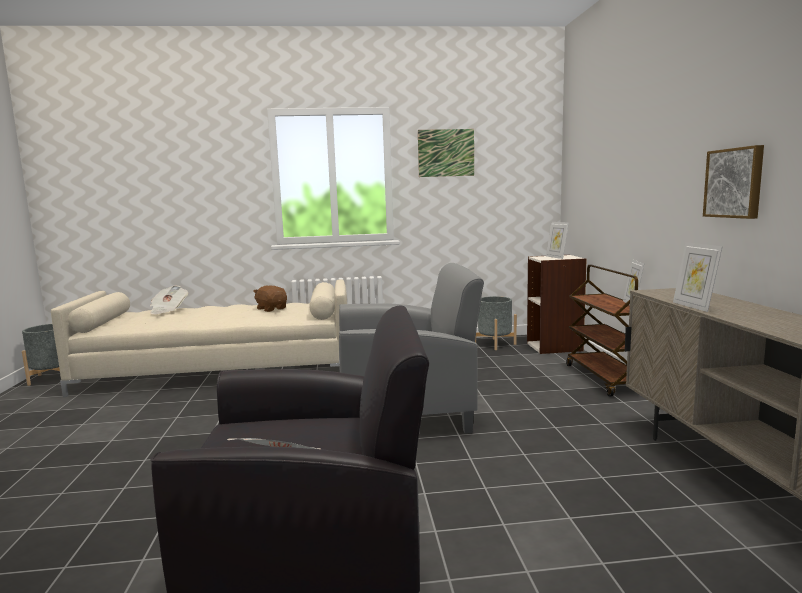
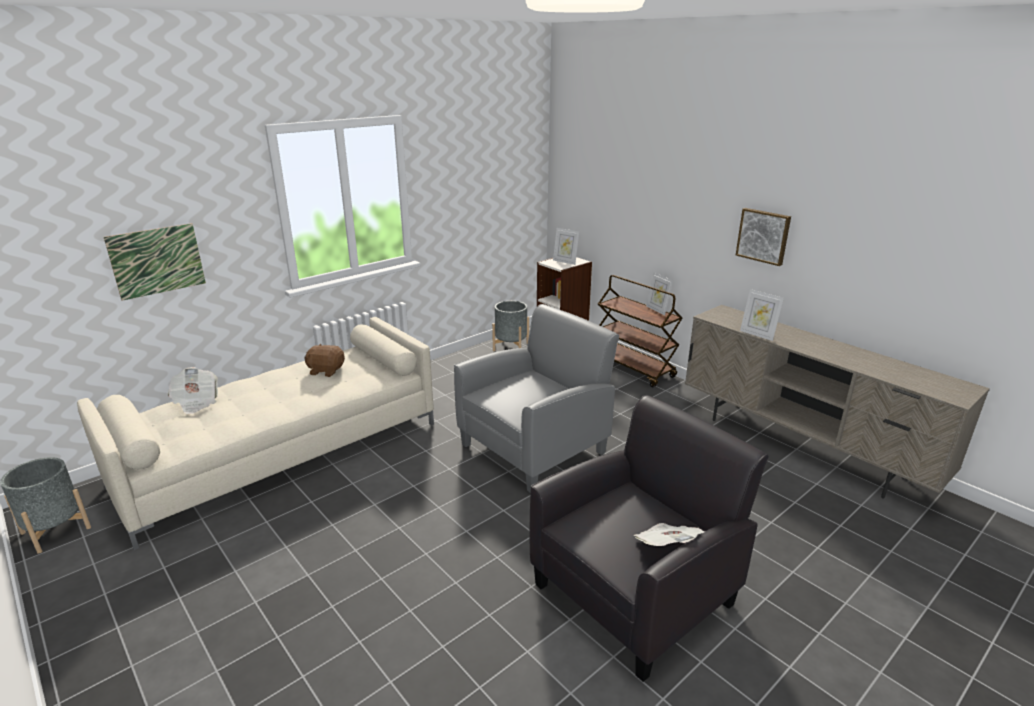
camera: 35 degrees left, 15 degrees up
(446, 153) = (456, 162): picture -> picture (157, 261)

